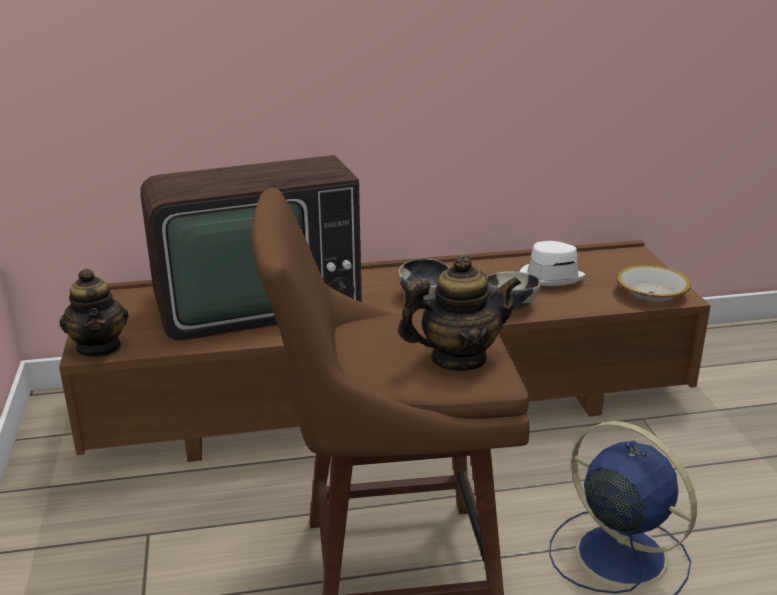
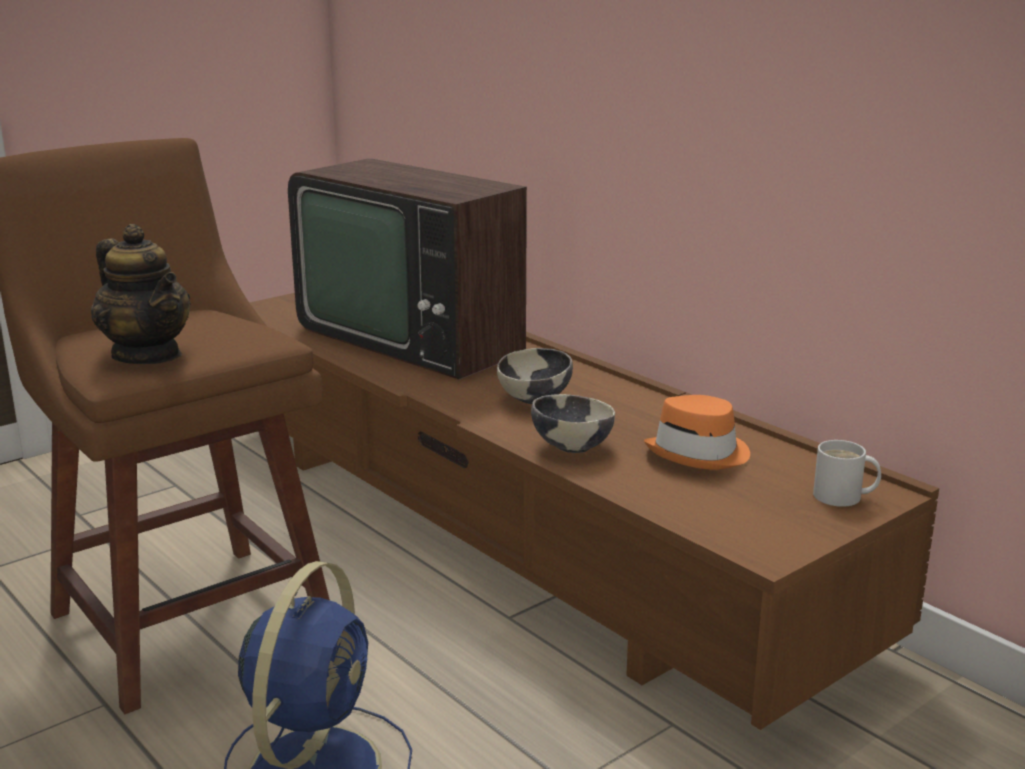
camera: 60 degrees right, 5 degrees down
(100, 347) = (267, 310): teapot -> none
(550, 277) = (699, 453): white hat -> orange hat
(631, 262) = (842, 497): none -> white mug
(651, 294) = (746, 529): bowl -> none

